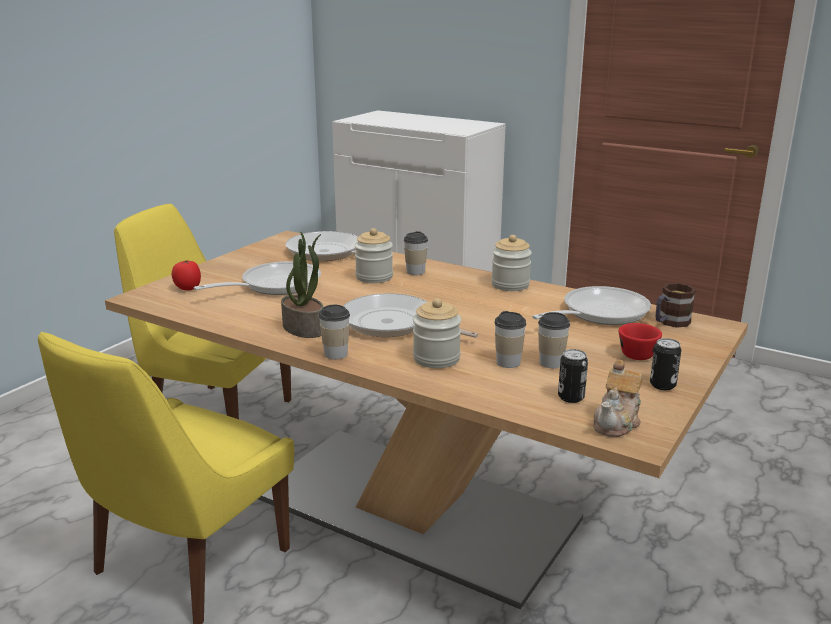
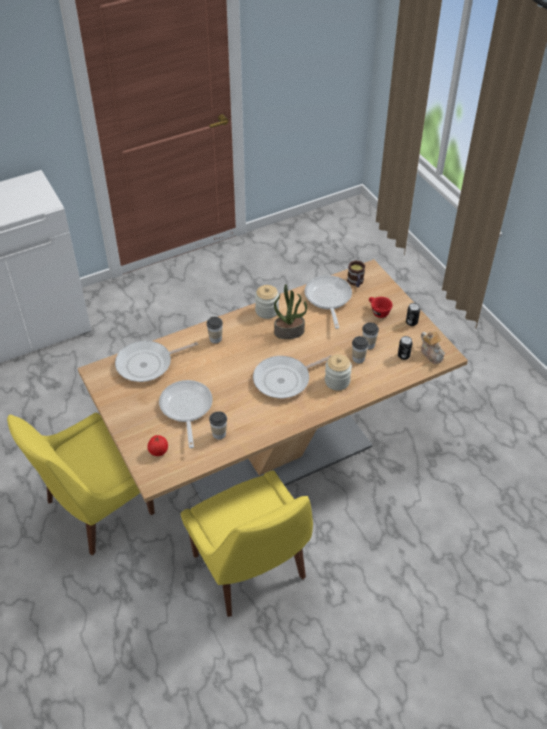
camera: 60 degrees left, 25 degrees up
(304, 328) = (263, 417): potted plant -> potted plant (289, 332)
(336, 354) = (306, 416): cup -> cup (219, 434)
(374, 277) = (209, 360): jar -> none

